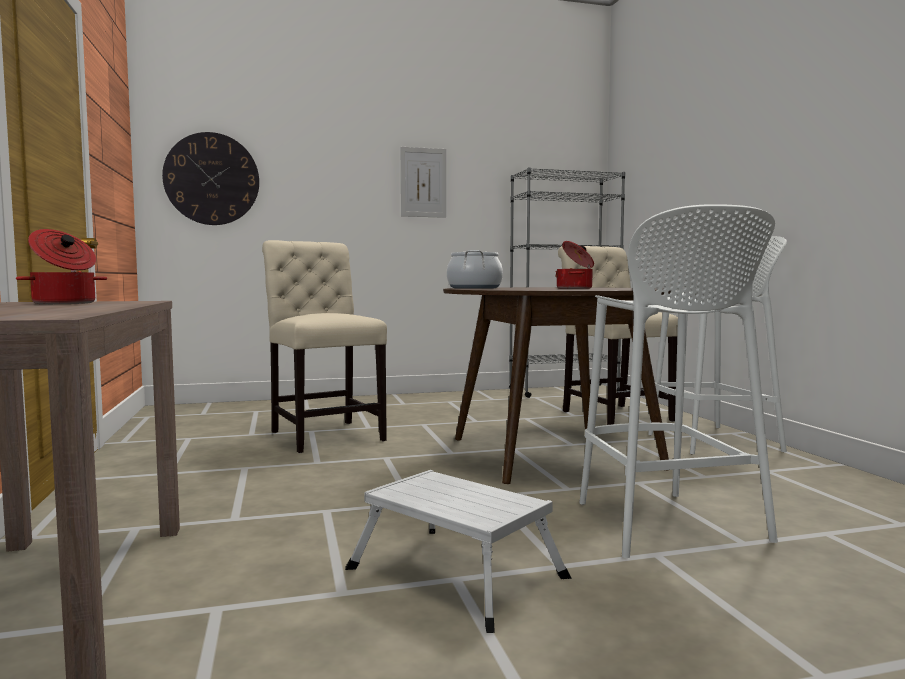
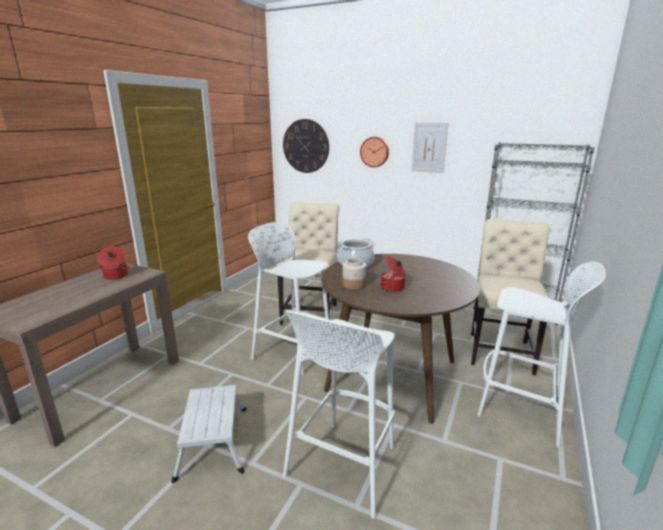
camera: 40 degrees right, 15 degrees up
(341, 188) = (374, 152): none -> wall clock
(381, 469) = (293, 352): none -> white stool
(528, 289) = (354, 285): none -> jar

